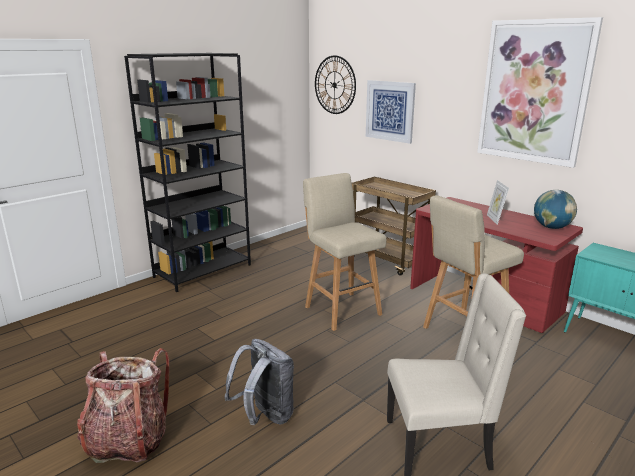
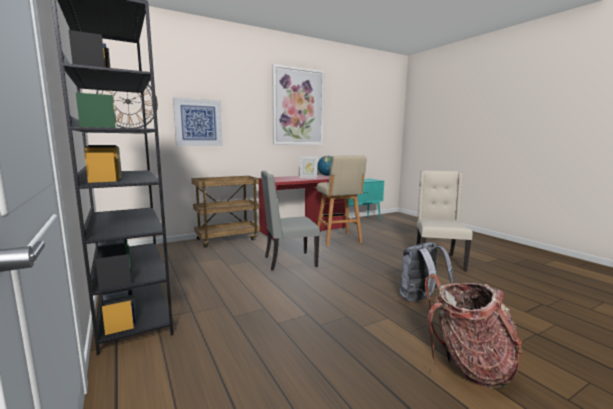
camera: 75 degrees left, 10 degrees down
(341, 309) = (288, 261): beige stool -> grey chair

